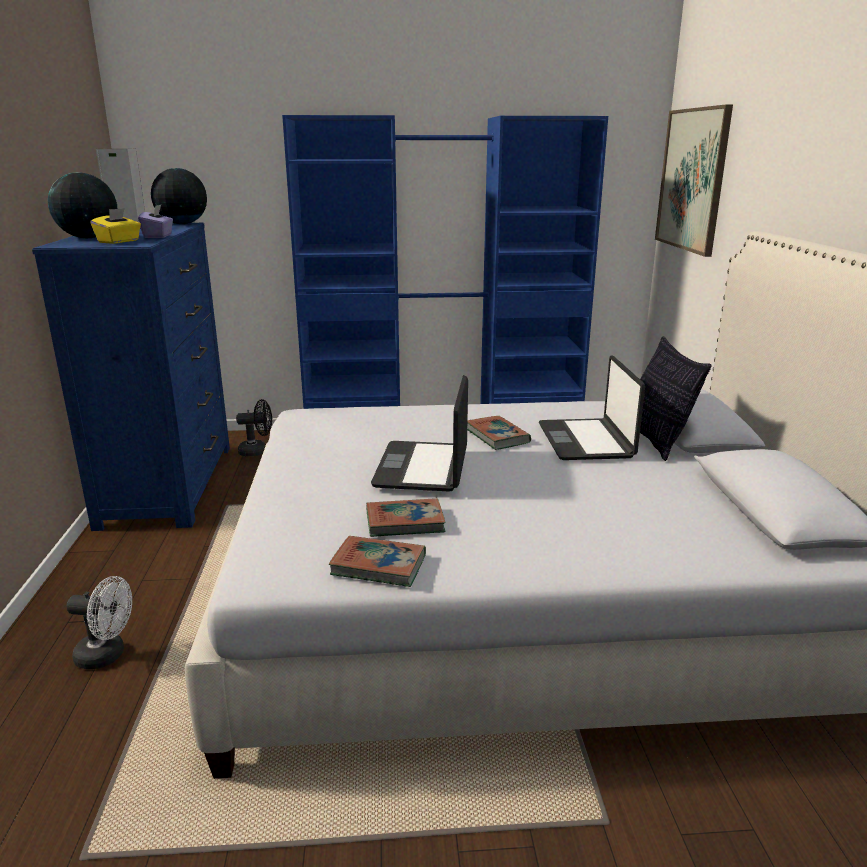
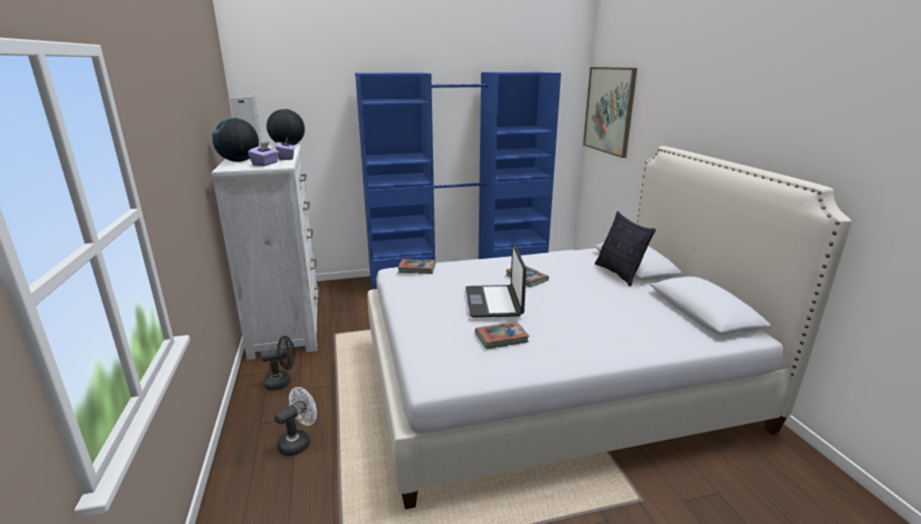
camera: 10 degrees left, 0 degrees up
(107, 655) = (299, 442): white fan -> white fan turned 45 degrees counterclockwise
(119, 241) = (265, 164): yellow tissue box -> purple tissue box
(169, 484) = (287, 322): blue dresser -> white dresser
(257, 451) = (338, 294): black fan -> black fan (282, 382)
(378, 566) = (501, 366): book -> book (417, 269)
(586, 441) = (580, 277): laptop -> none

